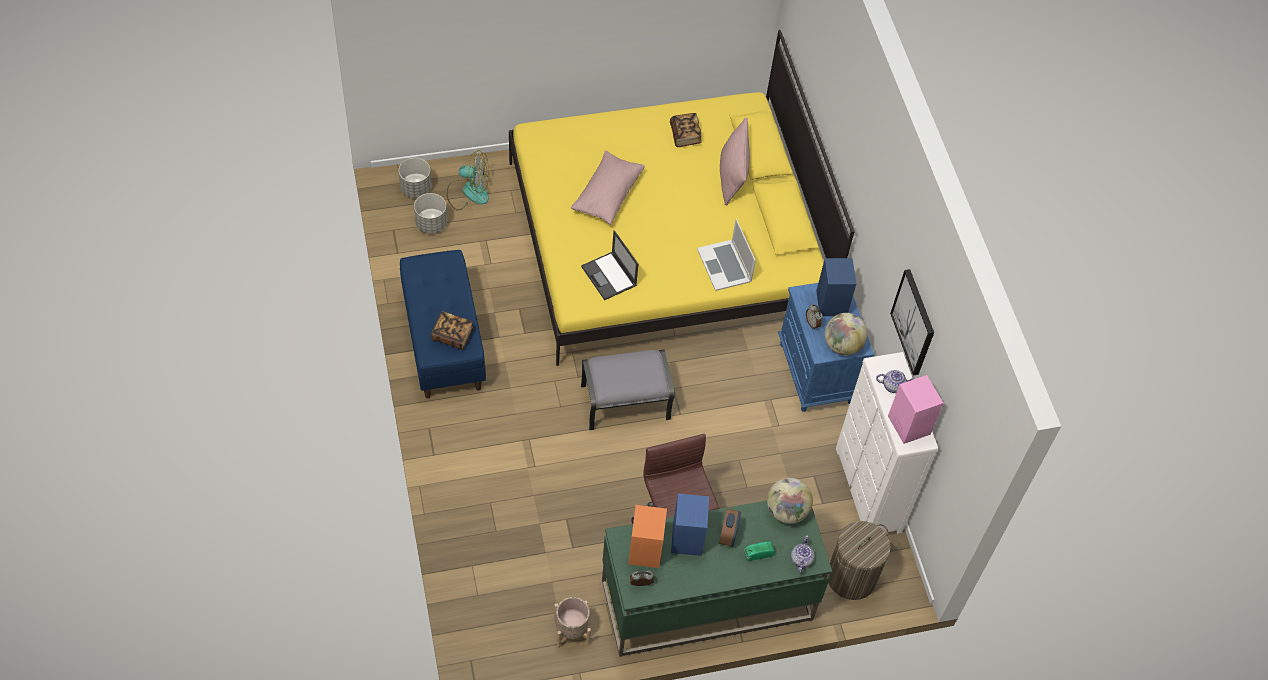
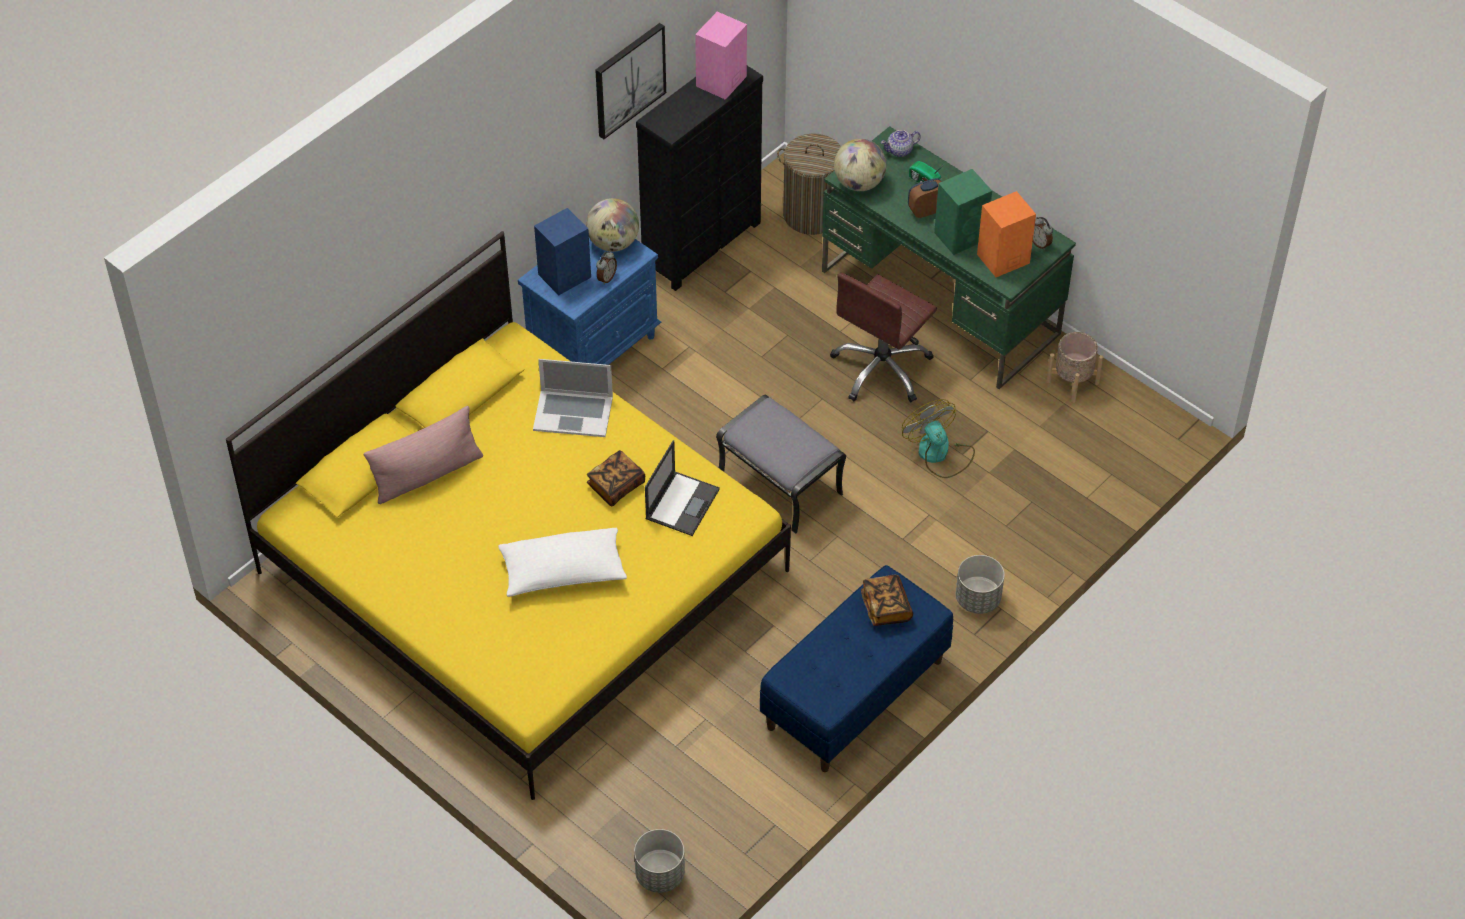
camera: 120 degrees left, 5 degrees down
(431, 224) = (700, 820): grey planter -> grey planter (978, 599)
(468, 192) = (617, 813): fan -> fan (939, 454)
(607, 194) = (563, 572): pink pillow -> white pillow
(685, 135) = (402, 550): book -> book (616, 486)
(687, 539) = (961, 236): blue speaker -> green speaker
(724, 265) = (573, 413): laptop -> laptop turned 60 degrees clockwise
(867, 490) = (703, 245): white dresser -> black dresser
(892, 385) = (685, 110): teapot -> none

